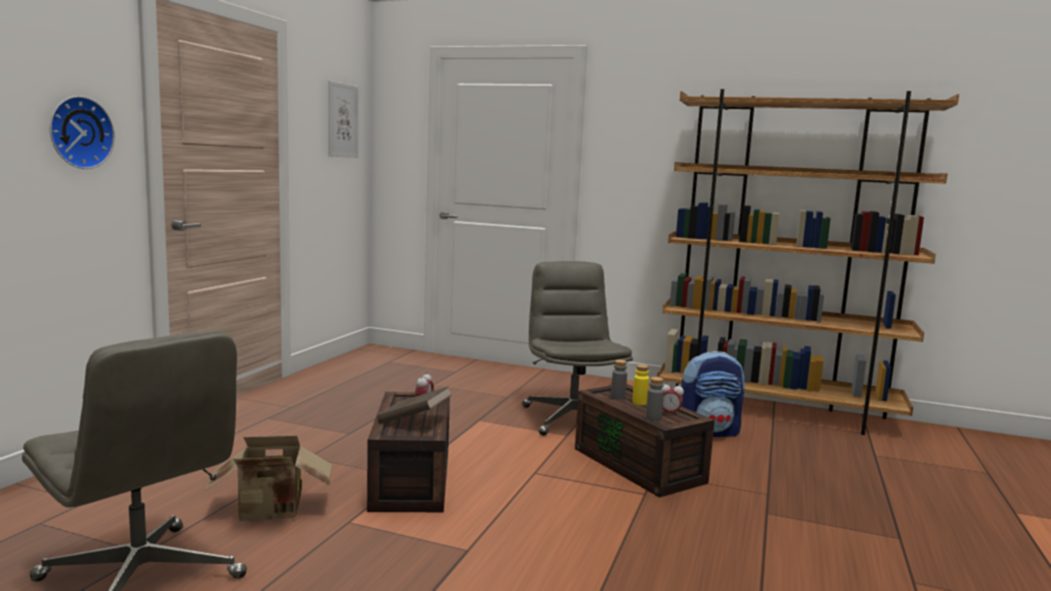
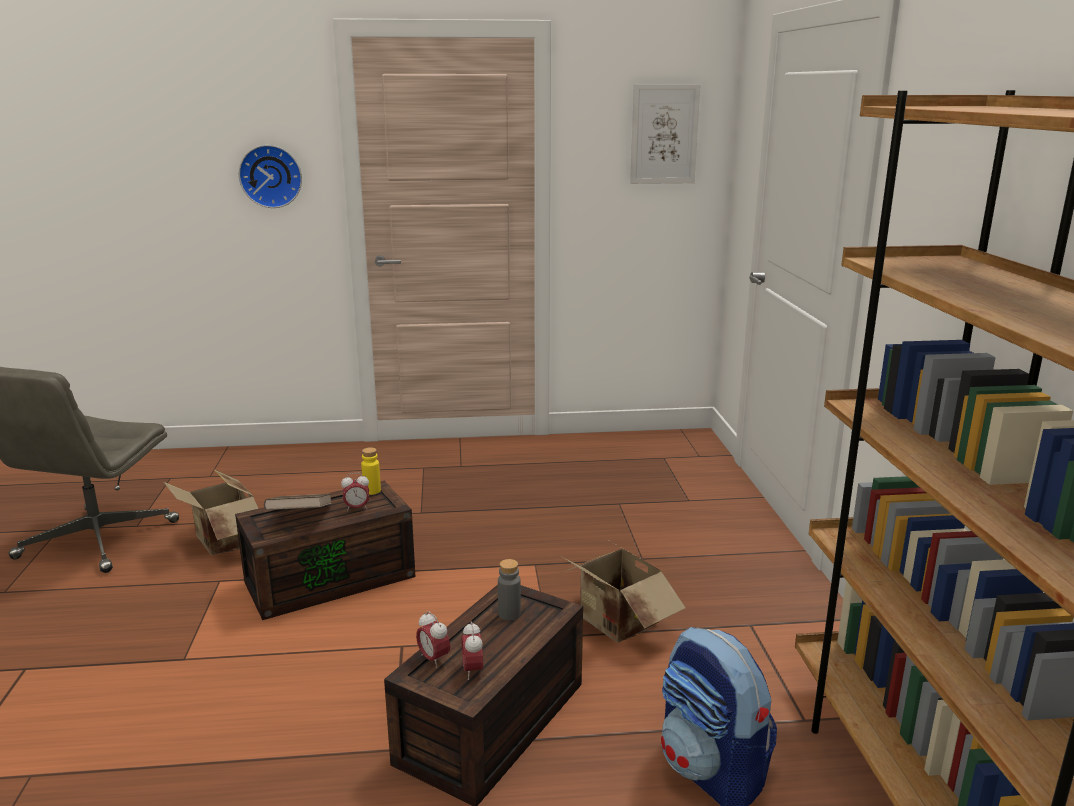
camera: 65 degrees right, 10 degrees up
(571, 419) = (615, 625): grey office chair -> cardboard box
(639, 402) = (500, 636): yellow bottle -> yellow bottle (372, 491)
(653, 417) = (433, 659): grey bottle -> alarm clock

